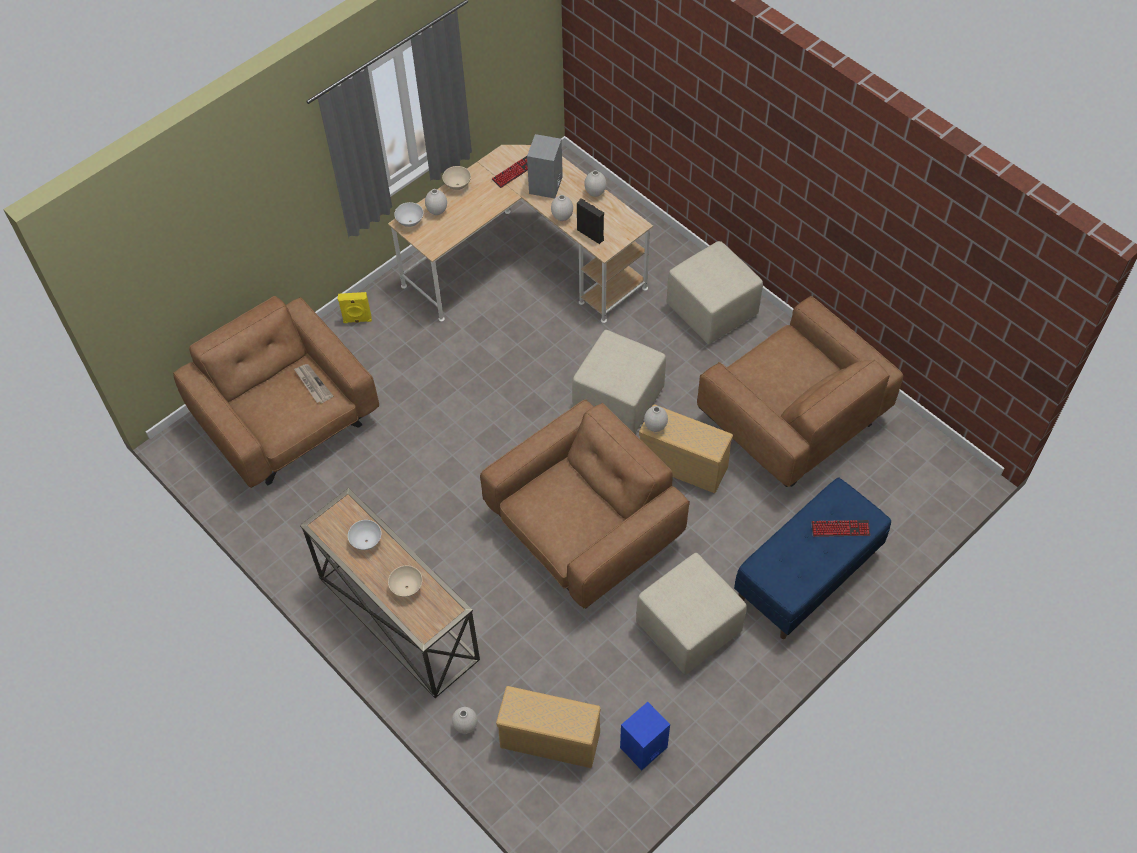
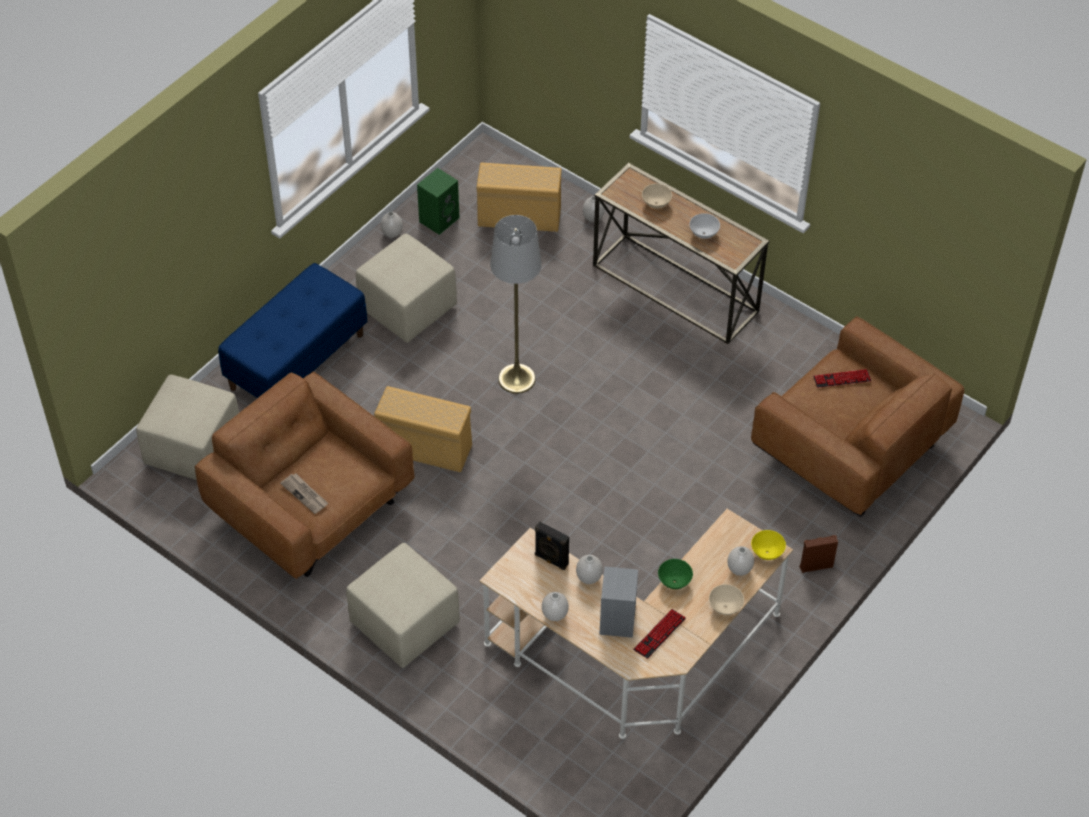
camera: 170 degrees right, 5 degrees down
(313, 384) = (819, 412): newspaper -> newspaper (305, 494)
(357, 320) = (816, 565): yellow speaker -> brown speaker
(410, 222) = (766, 553): white bowl -> yellow bowl
(493, 208) = (674, 582): none -> green bowl
(584, 529) = (516, 379): brown armchair -> grey floor lamp
(618, 400) = (500, 506): beige ottoman -> beige ottoman (193, 448)
(643, 749) = (439, 219): blue speaker -> green speaker
(655, 426) = (454, 411): white vase -> white vase (392, 234)
(840, 529) = (268, 332): keyboard -> keyboard (842, 379)

